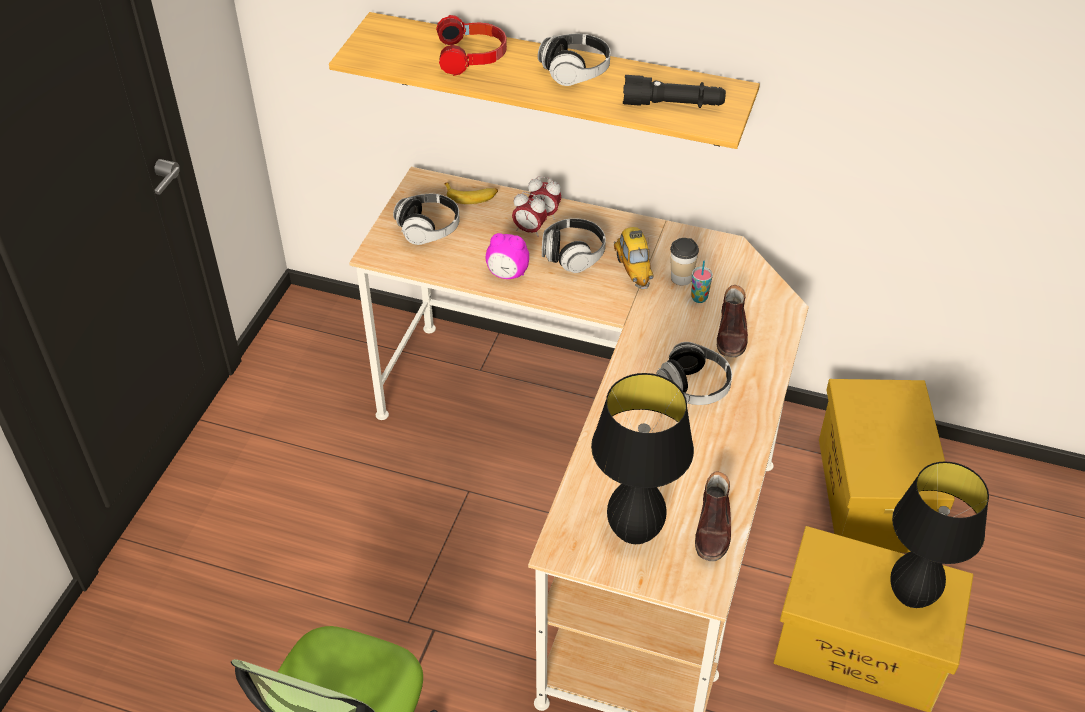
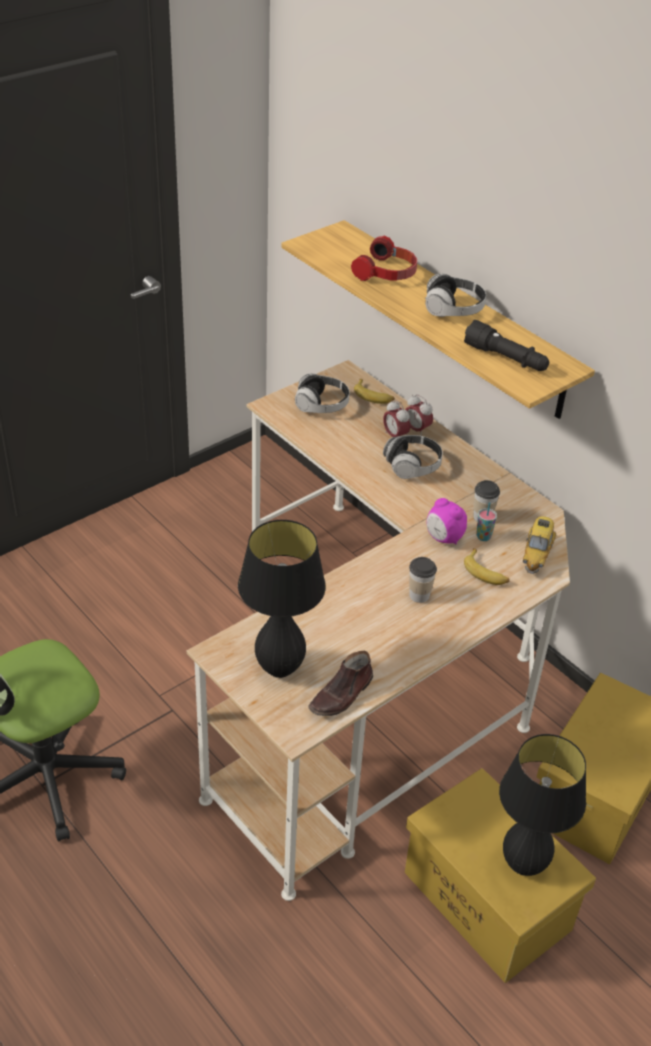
camera: 30 degrees right, 5 degrees down
(507, 274) = (351, 458): alarm clock -> alarm clock (443, 538)
(633, 269) = (450, 495): toy car -> toy car (536, 555)
(694, 387) = (419, 595): headphones -> cup
(732, 333) = (486, 573): brown shoe -> banana

